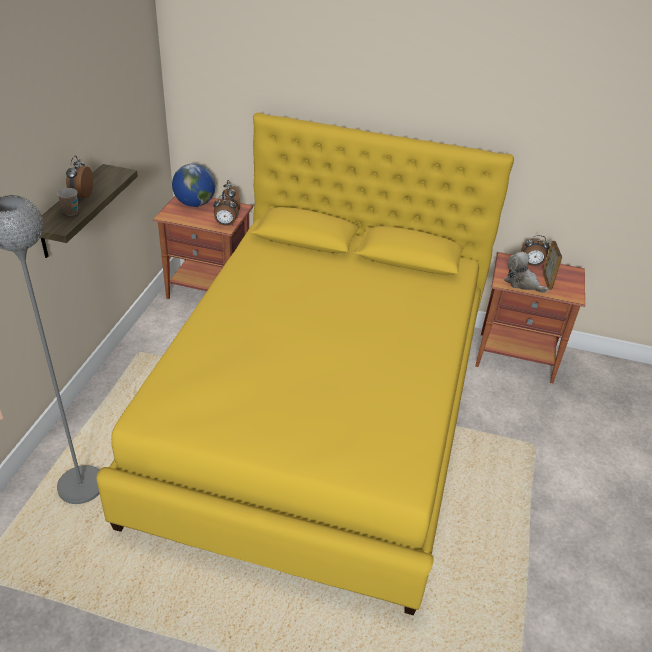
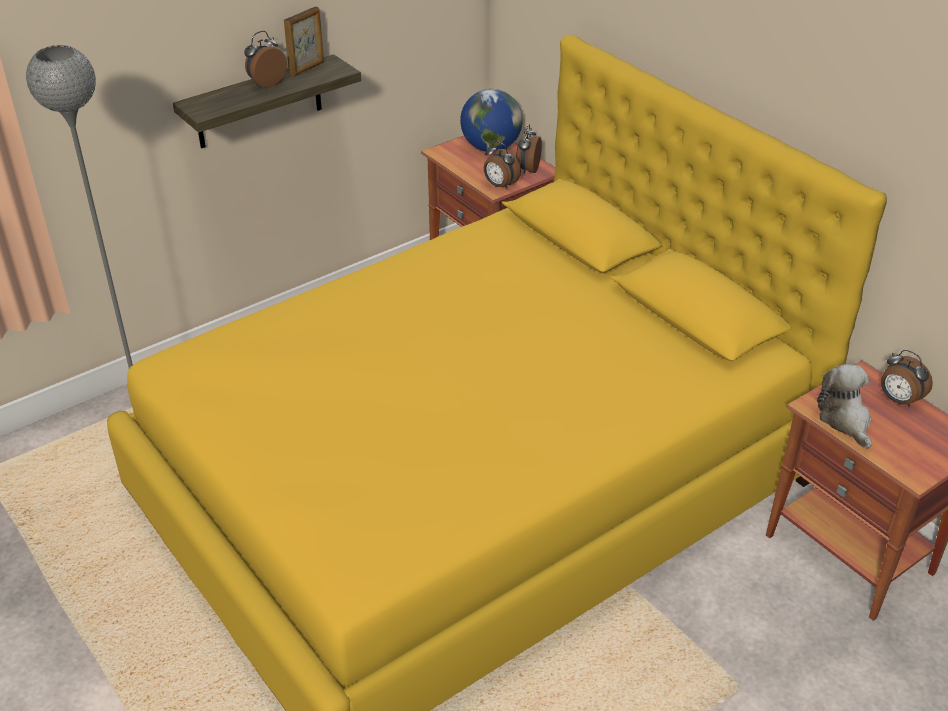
camera: 40 degrees right, 0 degrees up
(71, 212) = (233, 99): cup -> none
(547, 281) = (894, 434): picture frame -> picture frame (307, 69)

